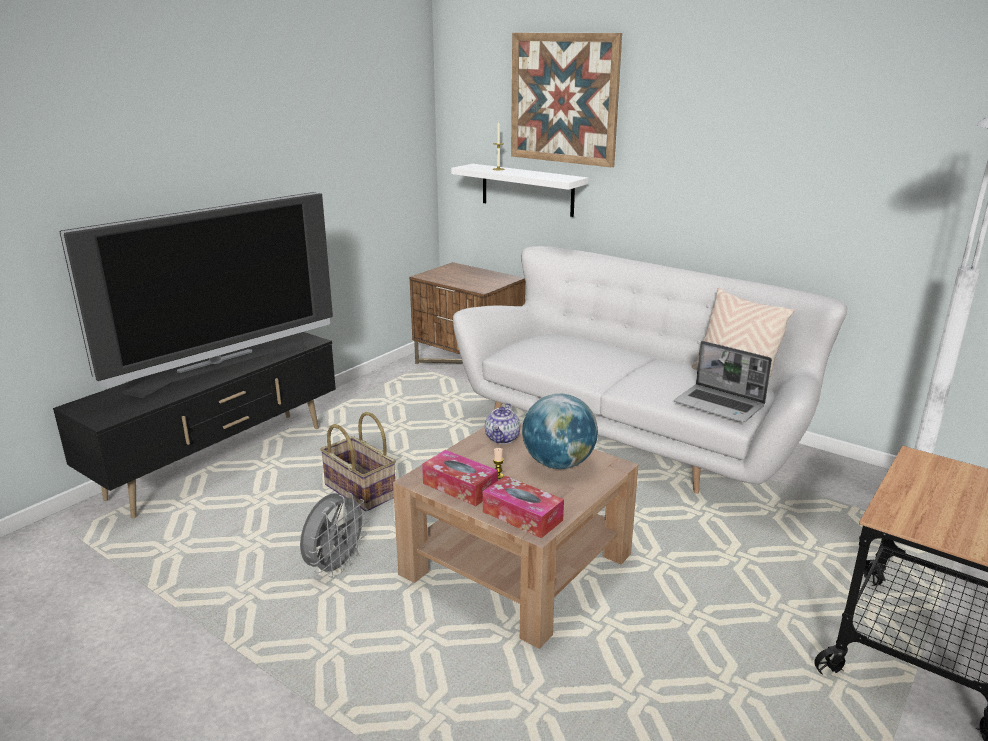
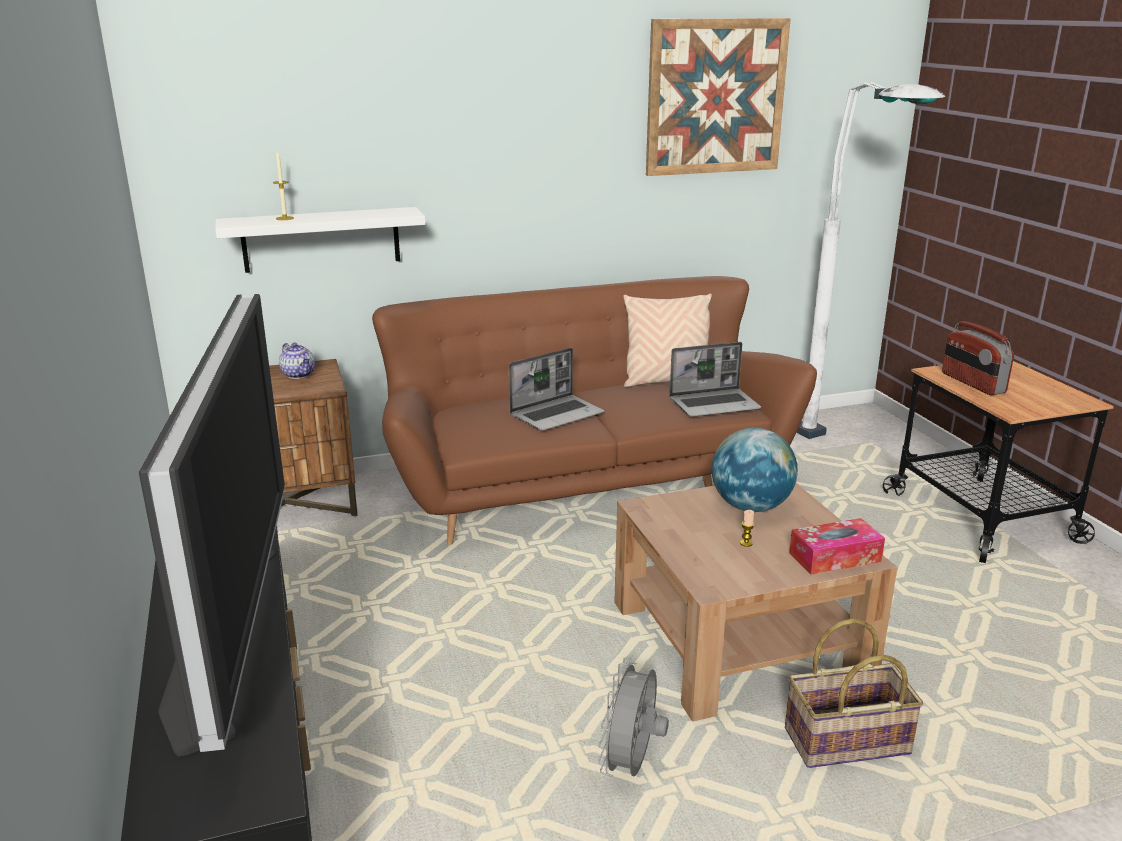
camera: 55 degrees left, 0 degrees up
(335, 566) = (631, 765): grey fan -> grey fan turned 135 degrees counterclockwise
(359, 491) = (484, 692): basket -> basket (846, 743)
(460, 487) = (749, 570): tissue box -> none
(502, 438) = (668, 515): teapot -> teapot (299, 374)
(564, 99) = (367, 110): picture -> picture (716, 97)
(599, 362) = (557, 414): none -> laptop
(634, 437) = (584, 486): white sofa -> brown sofa
(928, 483) = (972, 383): none -> radio

